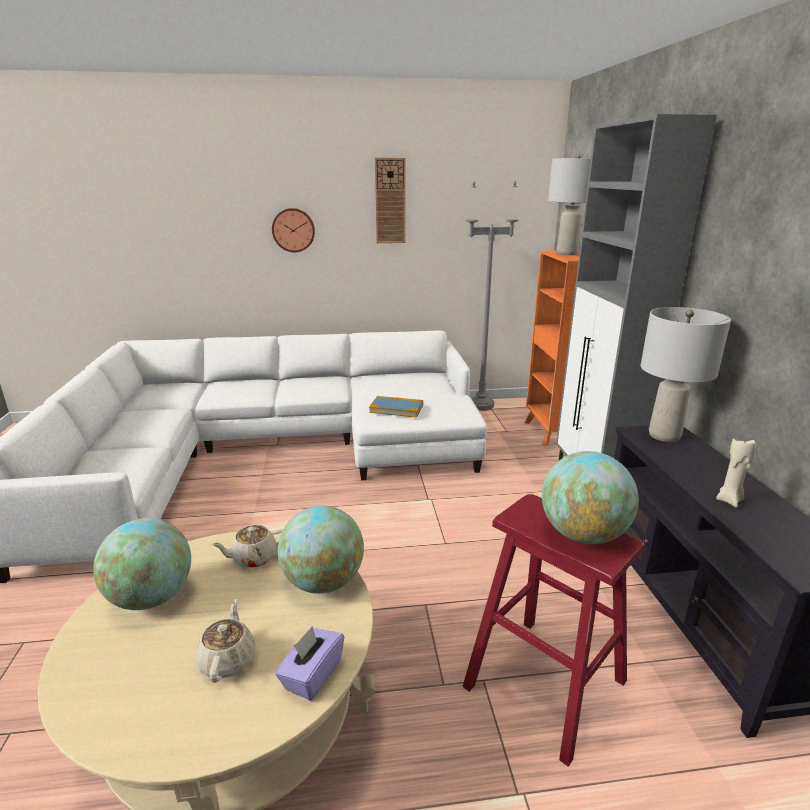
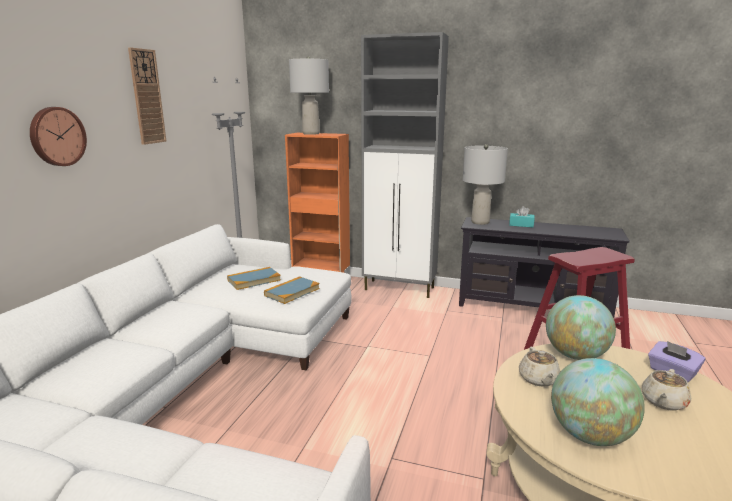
camera: 65 degrees left, 5 degrees down
(228, 659) = (663, 402): beige teapot -> beige teapot turned 75 degrees counterclockwise
(404, 388) = (254, 280): none -> book
(583, 534) = (596, 254): globe -> none
(708, 468) = (521, 225): none -> turquoise tissue box
(729, 500) = (555, 230): beige candle -> none

